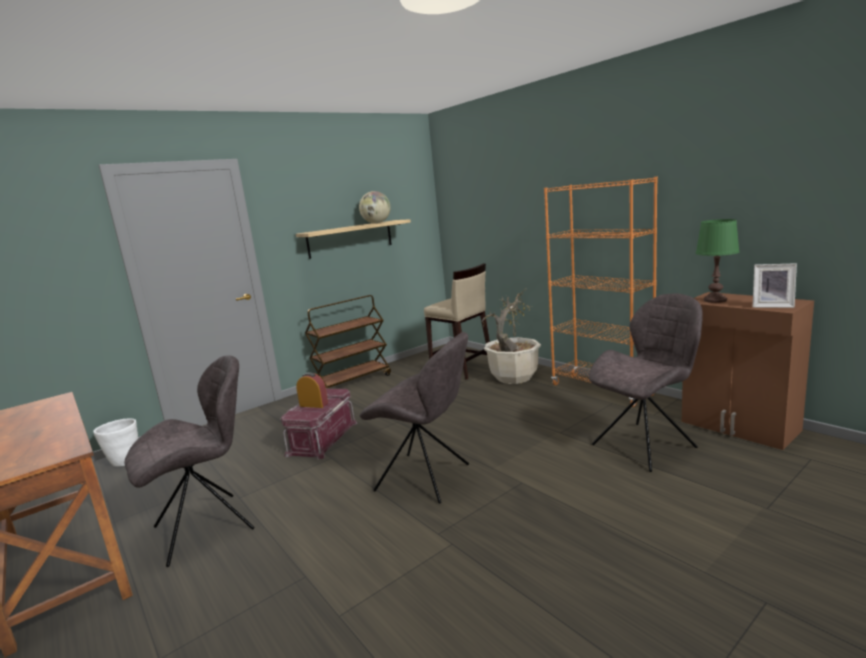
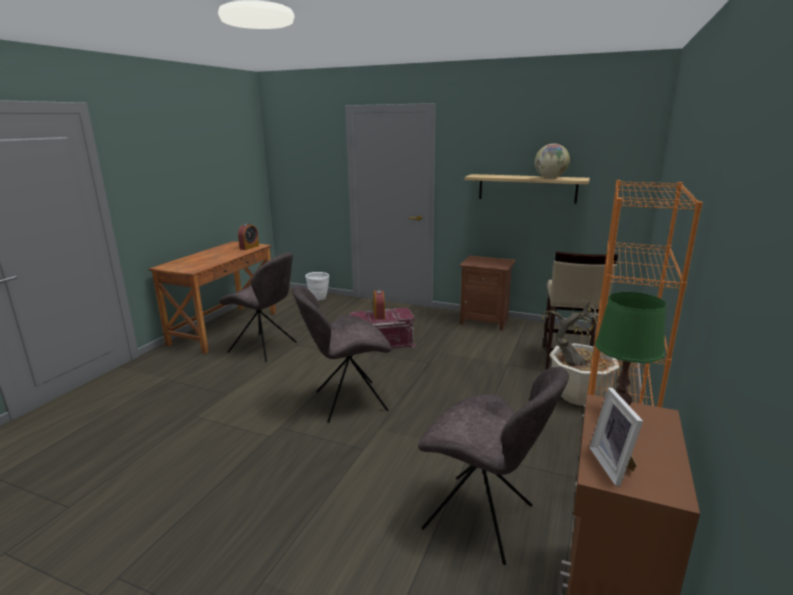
camera: 60 degrees right, 5 degrees up
(45, 406) = (249, 247): none -> alarm clock
(353, 382) = (485, 321): brown cart -> brown nightstand
(426, 478) = (347, 402): grey chair -> grey chair turned 75 degrees clockwise

